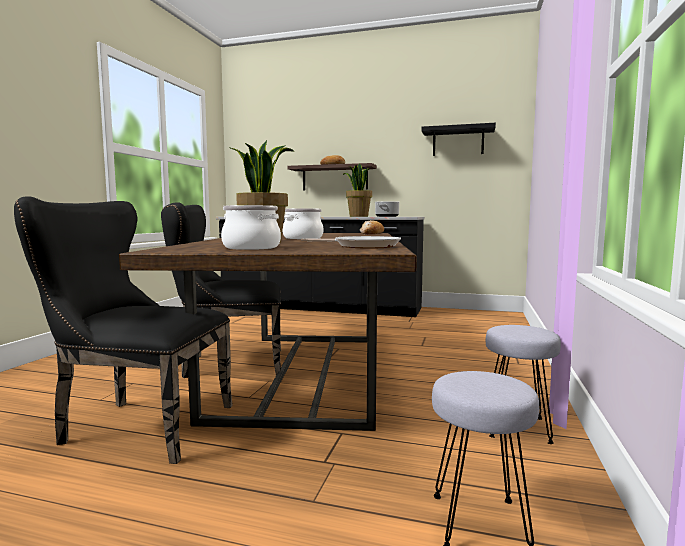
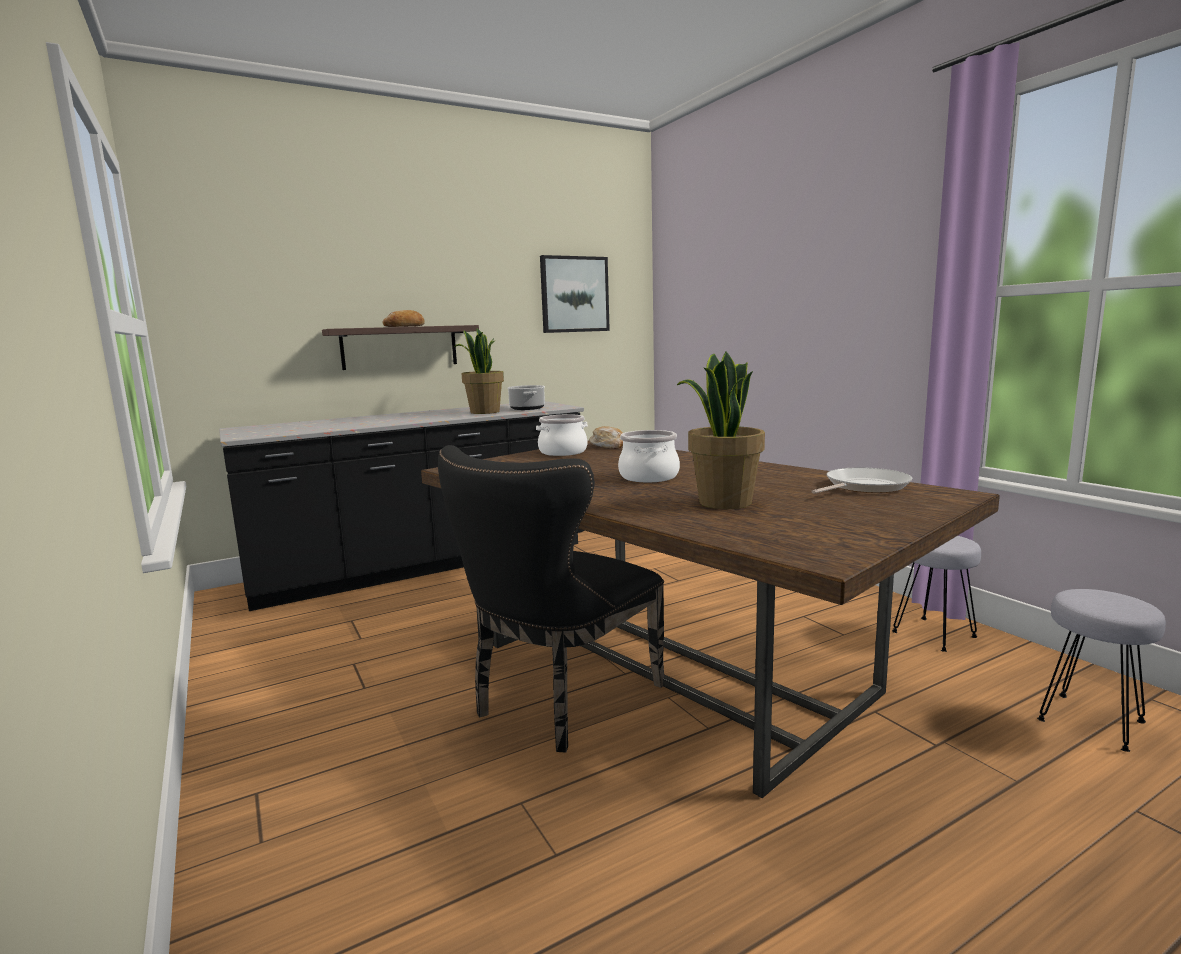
camera: 45 degrees left, 5 degrees up
(137, 425) = (714, 842): black chair -> none
(251, 247) = (824, 519): cooking pot -> cooking pot (563, 452)
(458, 142) = (574, 294): black shelf -> picture

